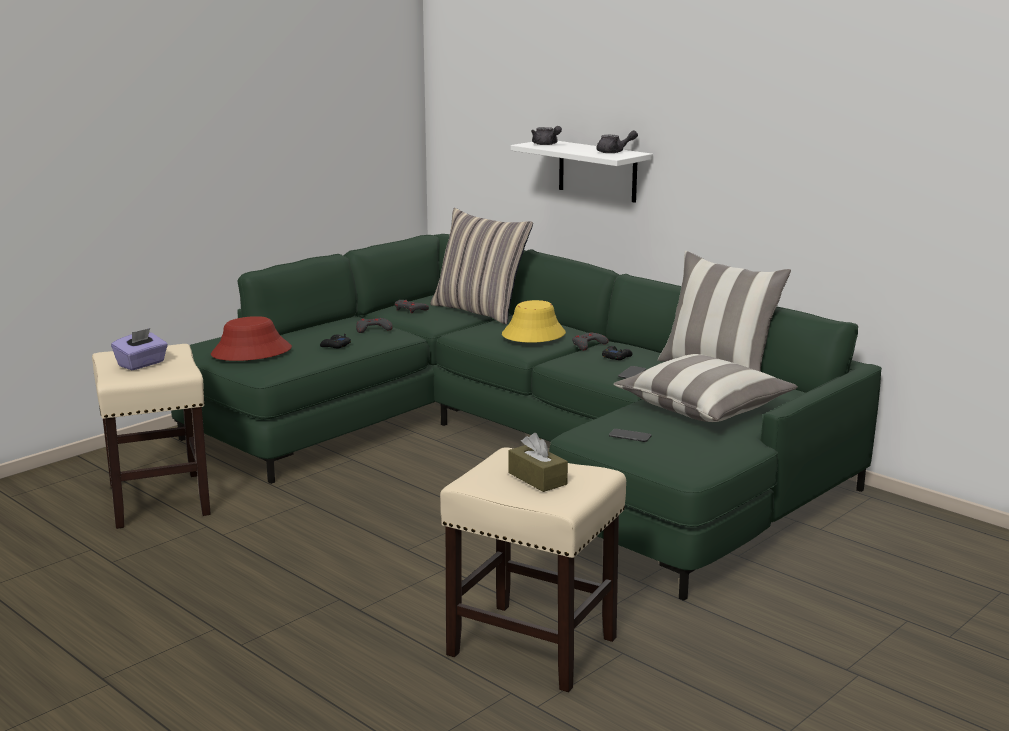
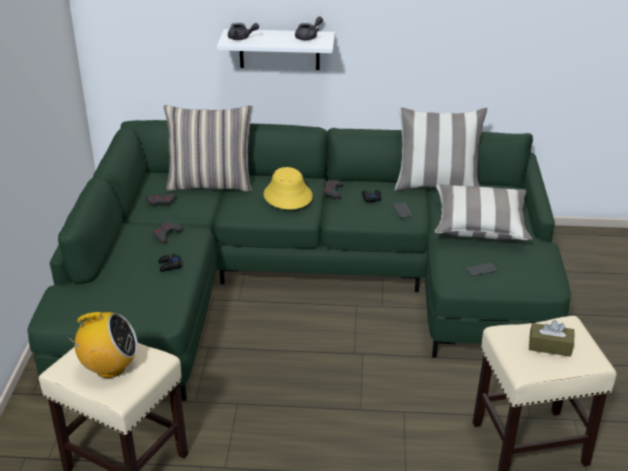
camera: 40 degrees left, 15 degrees up
(141, 364) = (109, 368): purple tissue box -> radio
(251, 352) = (117, 302): red hat -> none

